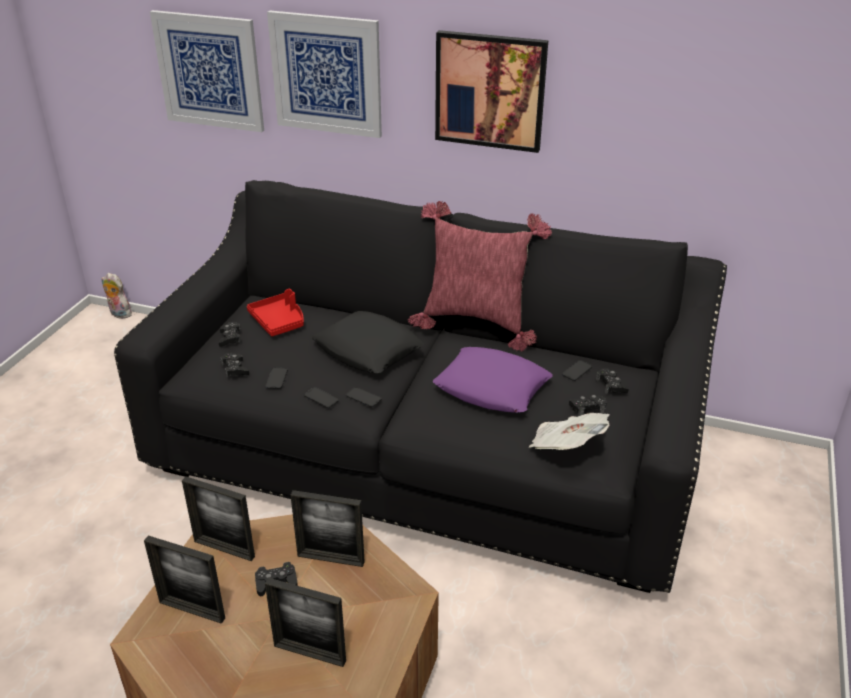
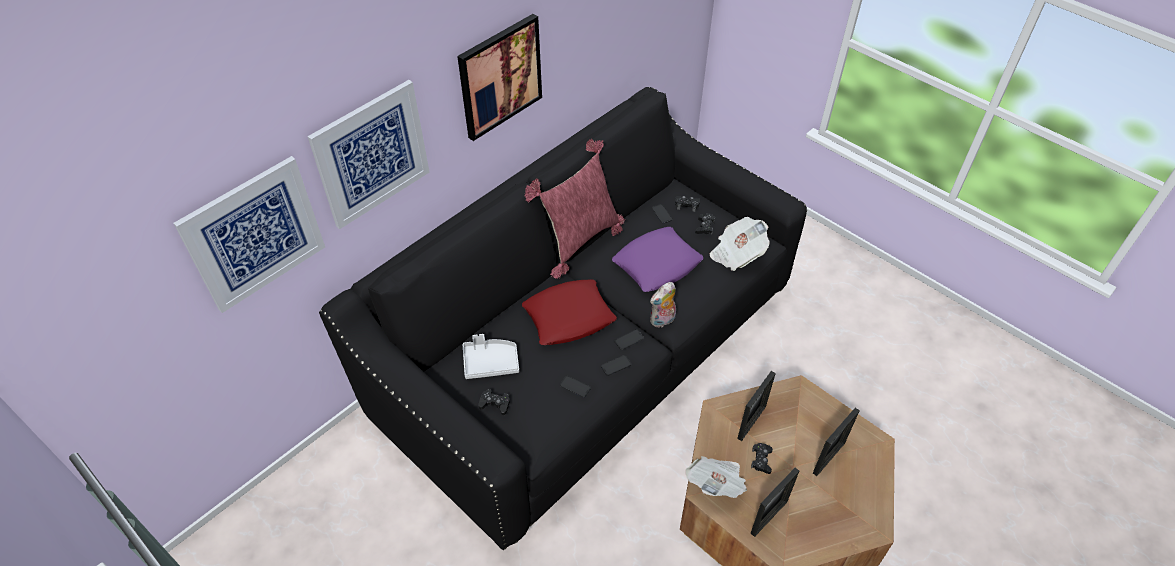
camera: 65 degrees left, 15 degrees up
(119, 314) = (208, 533): plush toy -> plush toy (662, 321)
(224, 549) = (716, 484): picture frame -> newspaper
(235, 369) = (545, 412): black game controller -> none
(279, 321) = (490, 362): red tray -> grey tray
(367, 350) = (568, 317): black pillow -> red pillow

